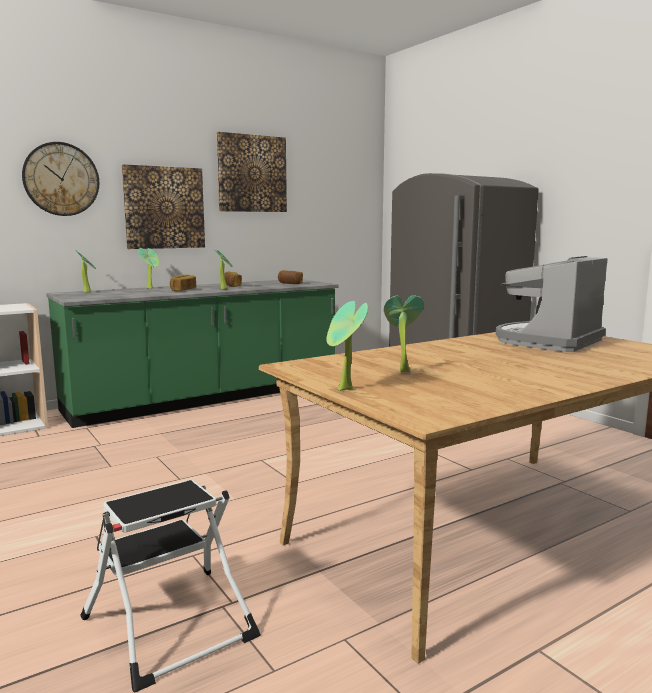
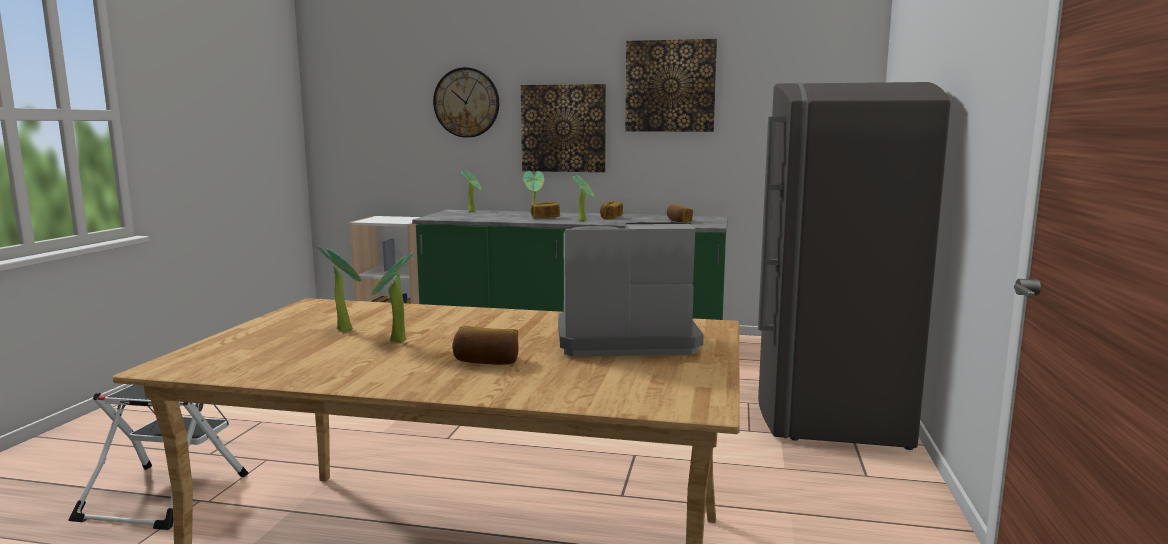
camera: 45 degrees right, 0 degrees up
(344, 390) = (237, 332): potted plant -> potted plant (395, 342)
(556, 363) = (487, 362): none -> bread

